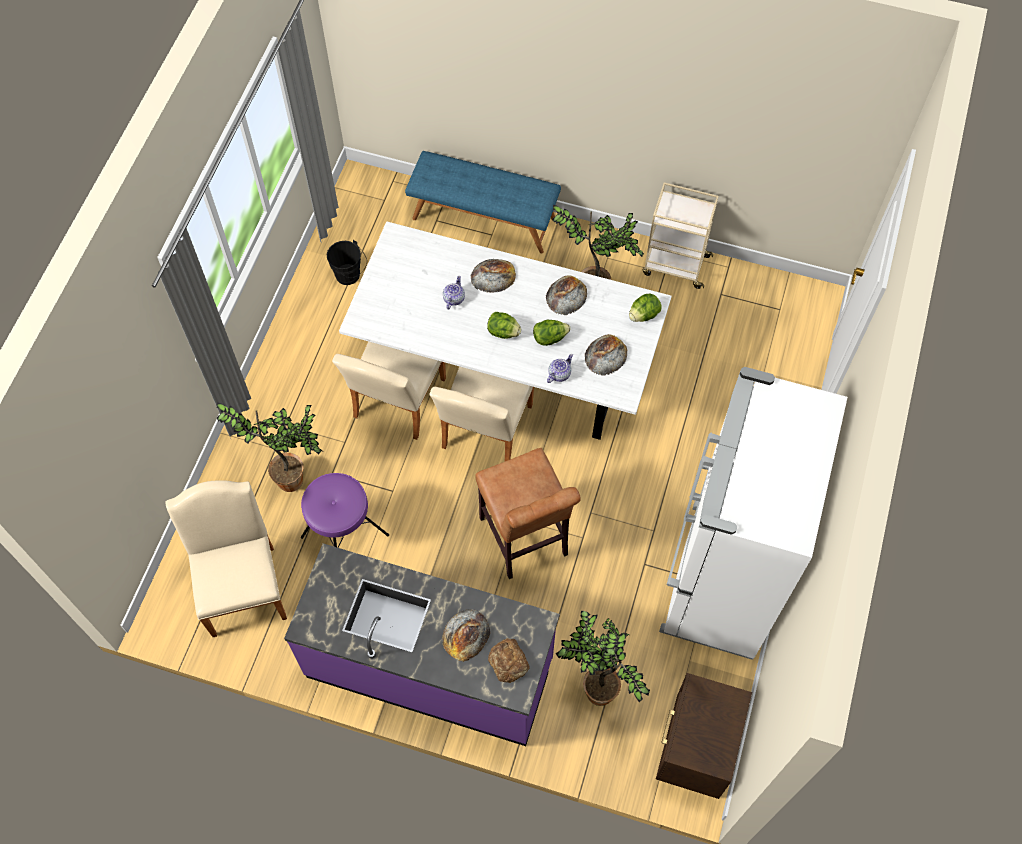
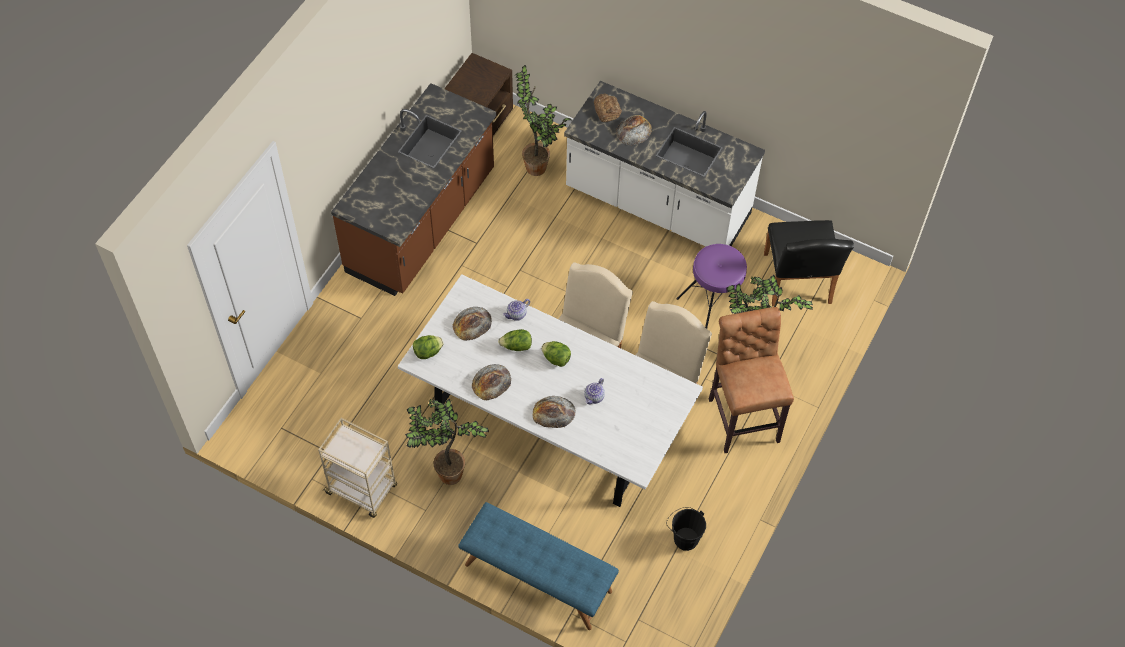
camera: 170 degrees left, 5 degrees down
(242, 584) = (798, 283): beige chair -> black chair
(430, 667) = (657, 204): purple counter -> white counter
(525, 541) = (566, 275): brown stool -> brown stool (742, 416)
(719, 580) = (422, 223): white fridge -> brown counter

